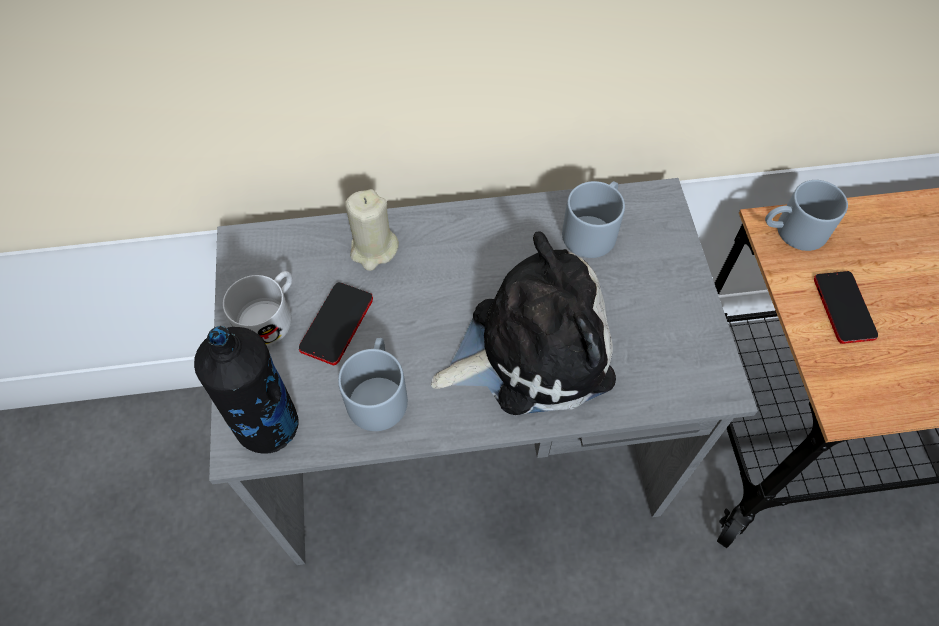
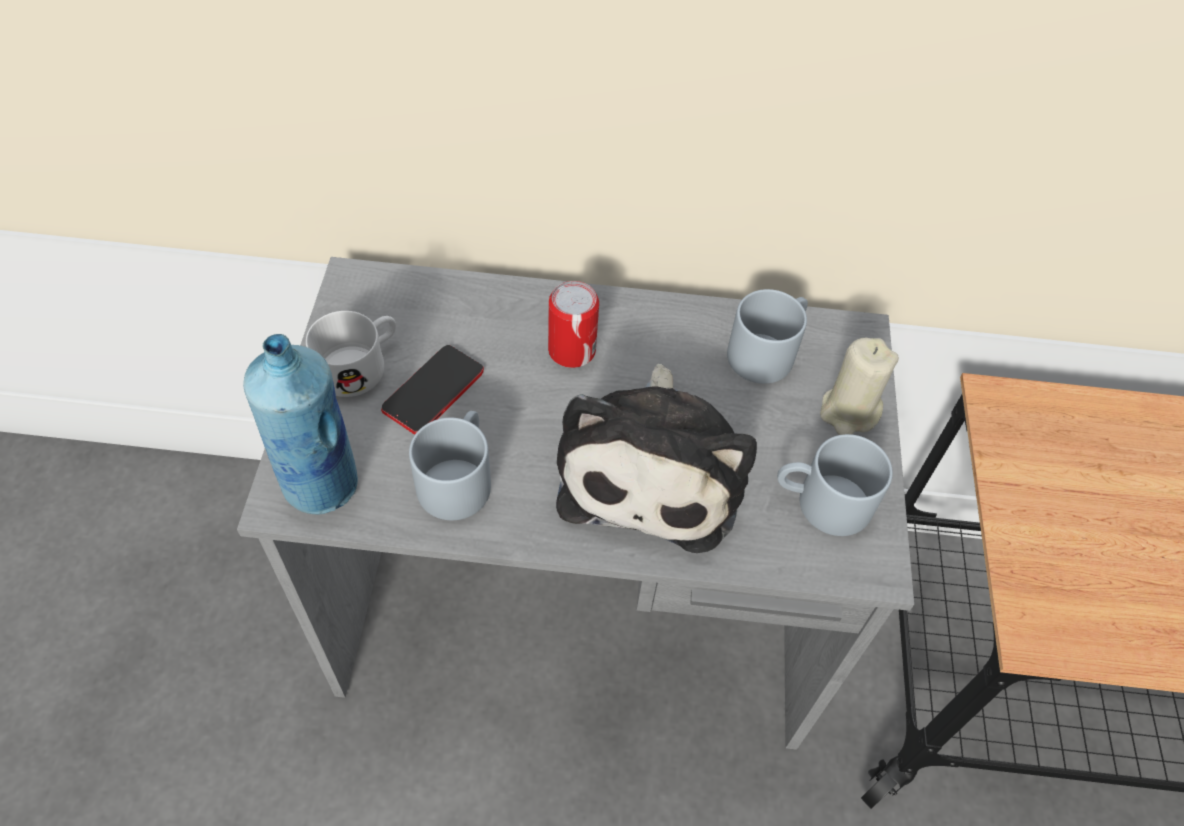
camera: 10 degrees right, 5 degrees down
(268, 425) = (322, 484): black bottle -> blue bottle
(373, 249) = (500, 318): beige candle -> beige candle (849, 412)
(439, 263) = (571, 350): none -> can
(530, 348) = (653, 468): plush toy -> plush toy turned 105 degrees clockwise
(793, 232) = (1023, 413): grey mug -> grey mug (821, 503)
(844, 308) = (1065, 516): phone -> none

